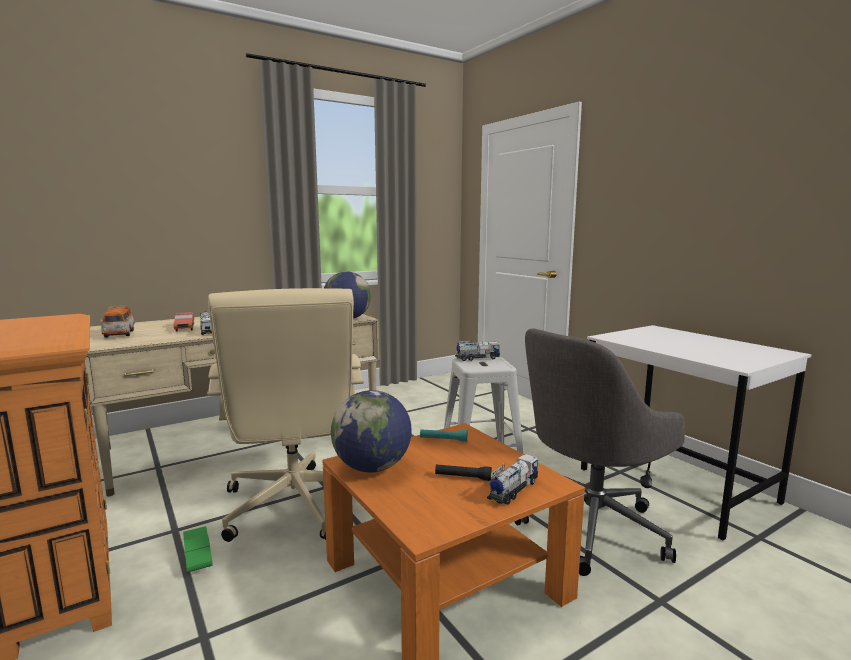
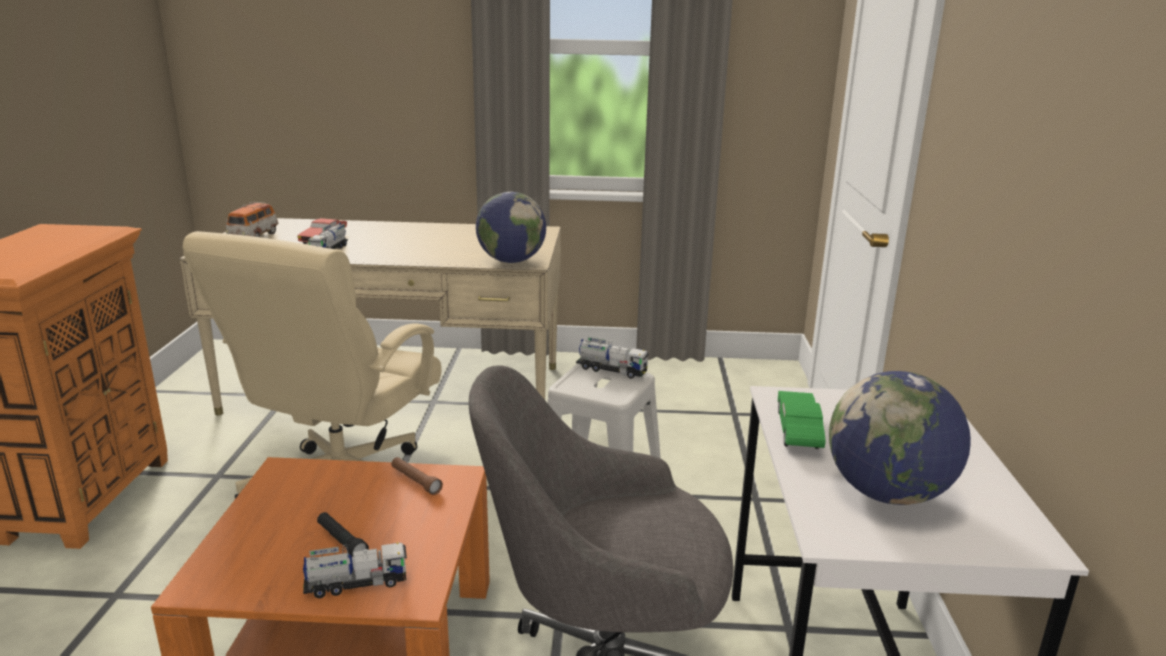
camera: 35 degrees right, 10 degrees up
(198, 557) = (200, 513): green toy car -> green toy car (798, 431)
(372, 467) = (288, 487): globe -> globe (887, 494)
(443, 440) = (416, 481): turquoise flashlight -> brown flashlight

